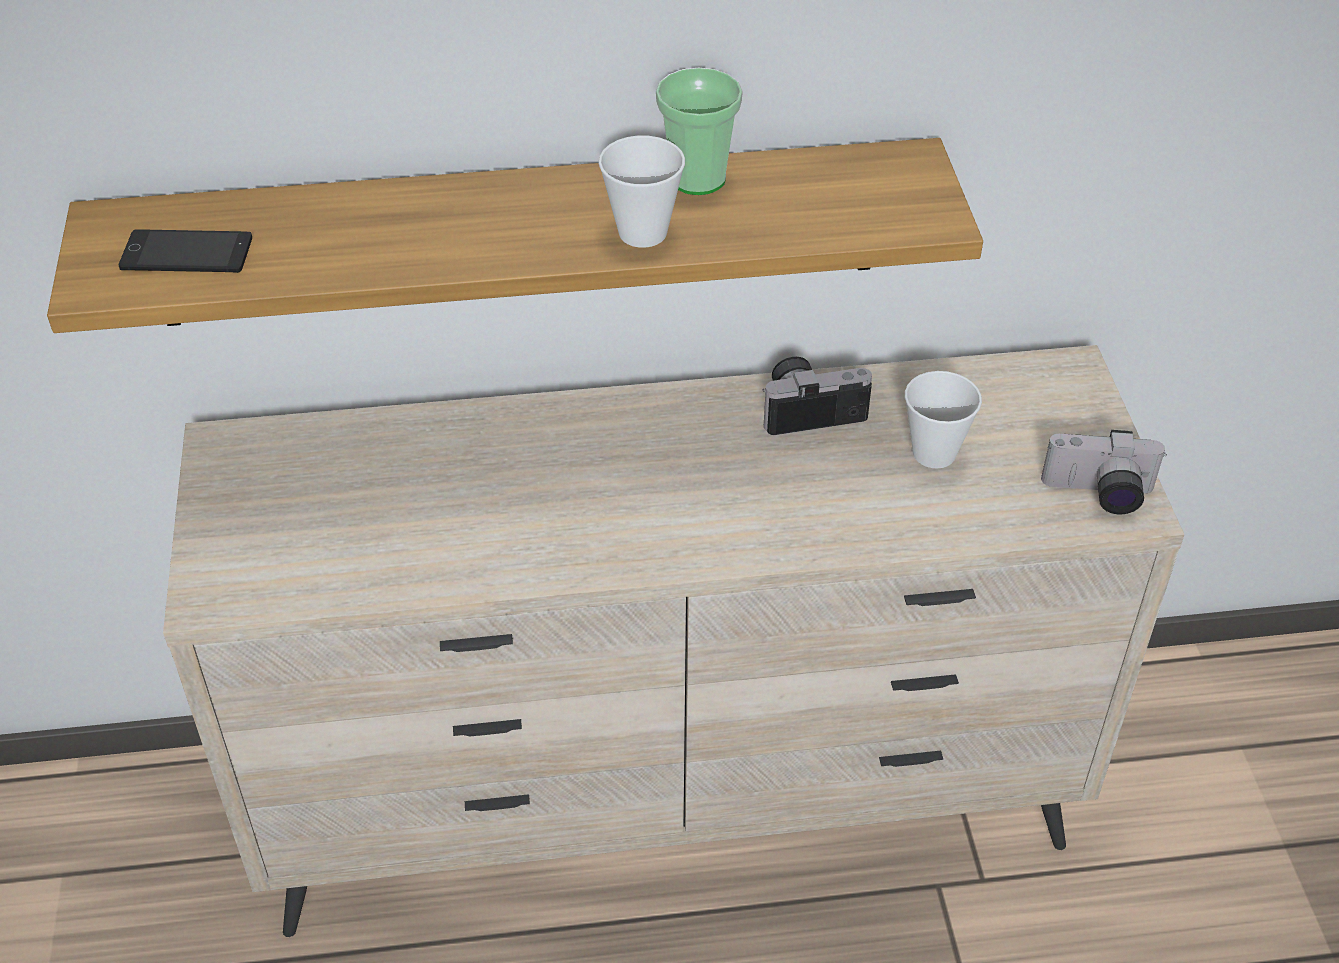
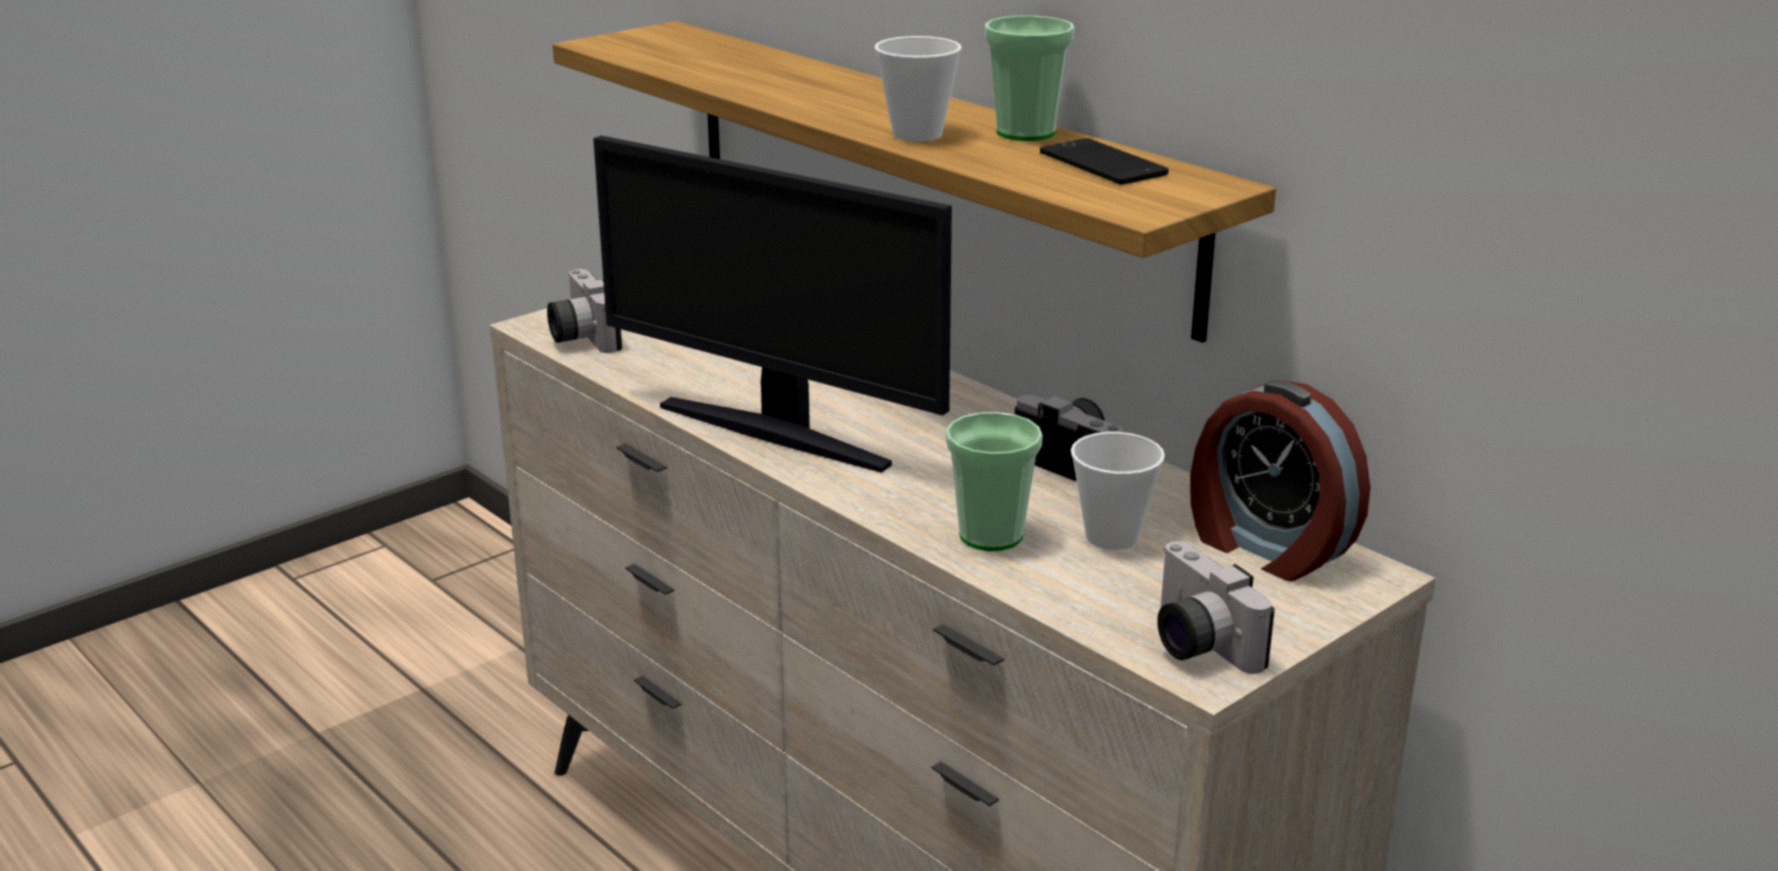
camera: 55 degrees right, 20 degrees down
(186, 253) = (667, 50): phone -> phone (1102, 164)
(271, 580) = (580, 337): none -> camera
(606, 542) = (777, 432): none -> monitor
(883, 511) = (991, 535): none -> cup
(1007, 392) = (1267, 548): none -> alarm clock

